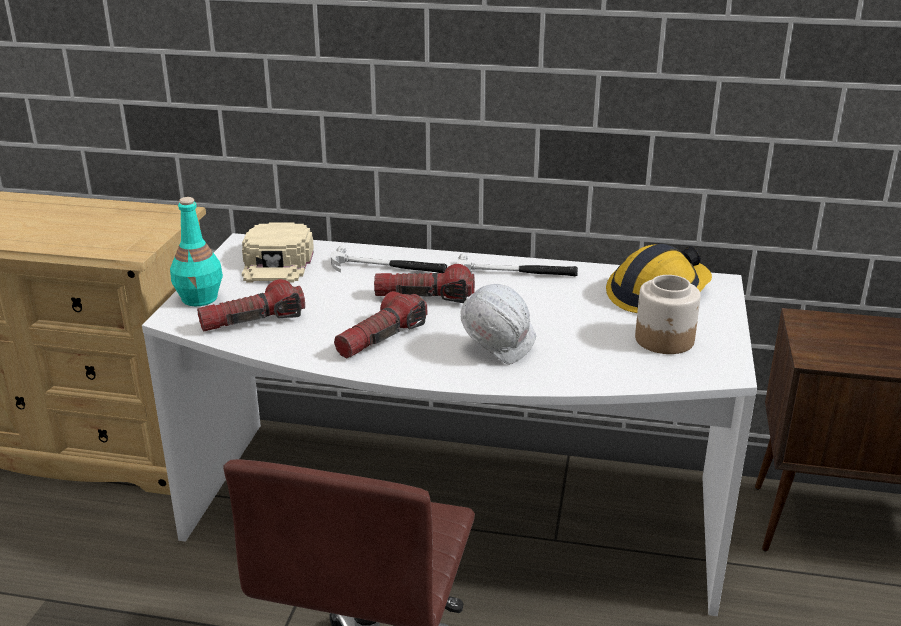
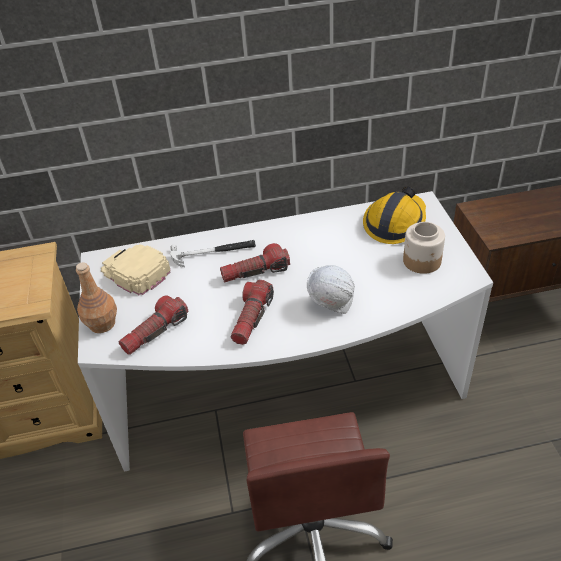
camera: 20 degrees left, 15 degrees up
(200, 298) = (102, 323): turquoise bottle -> brown bottle
(278, 263) = (134, 272): beige cap -> beige cap turned 150 degrees clockwise
(516, 273) = (299, 232): hammer -> none

